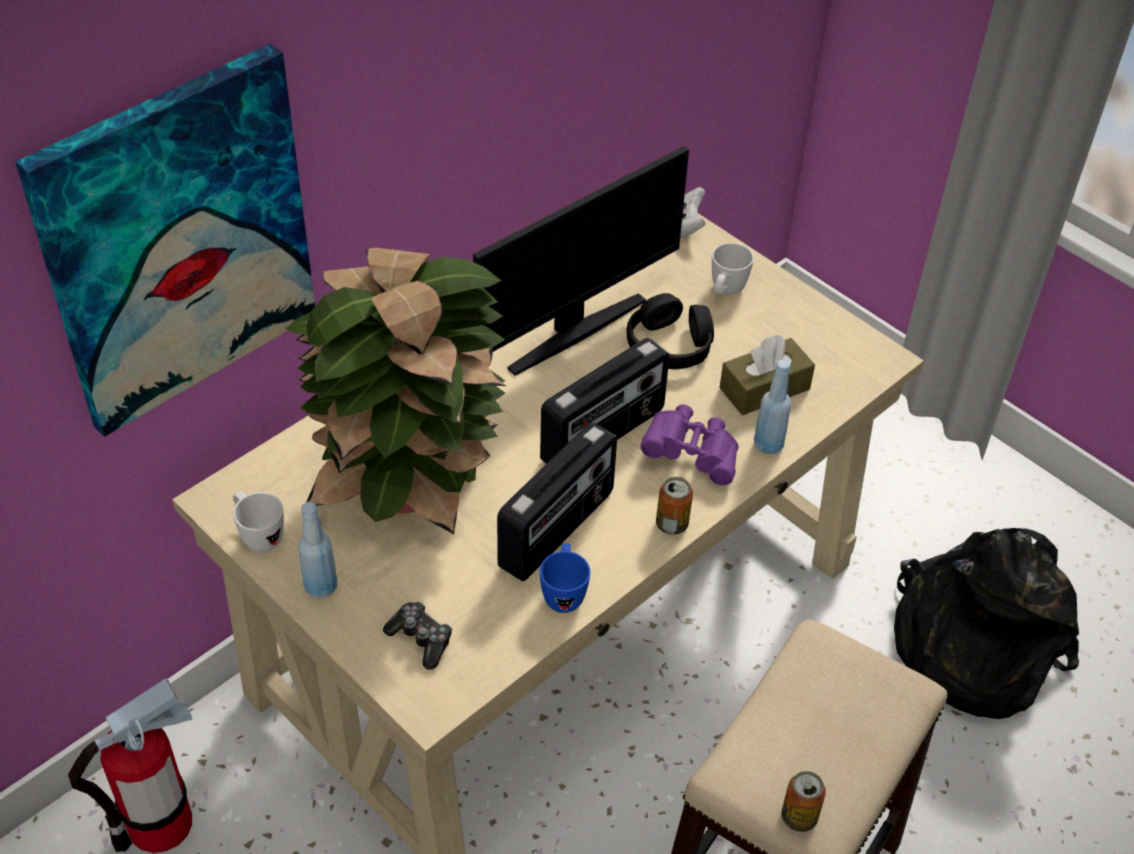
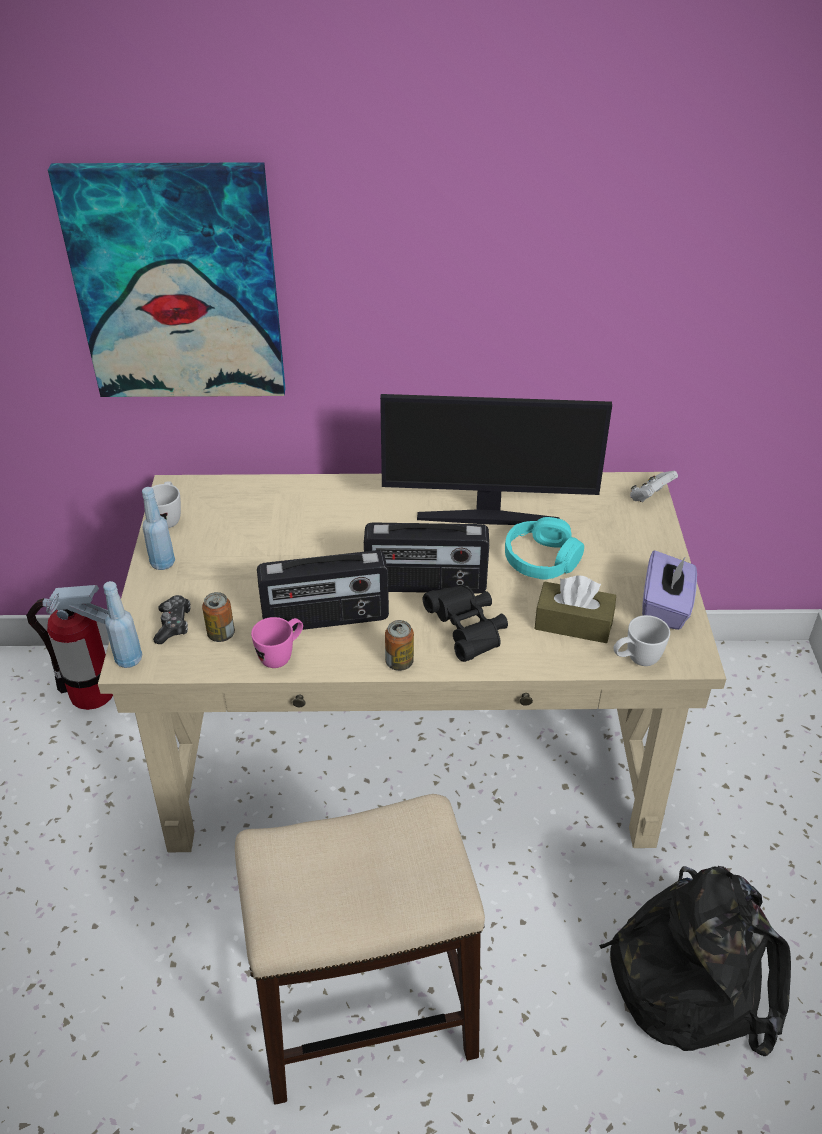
camera: 45 degrees right, 5 degrees down
(407, 494) = (269, 545): potted plant -> none
(563, 593) = (281, 655): blue mug -> pink mug
(670, 344) = (541, 559): black headphones -> turquoise headphones
(692, 455) = (467, 631): purple binoculars -> black binoculars
(725, 292) = (624, 550): white mug -> white mug (636, 660)
(768, 444) = (529, 658): blue bottle -> blue bottle (129, 659)
(799, 817) = (270, 906): can -> can (221, 634)
(815, 326) = (665, 607): none -> purple tissue box

